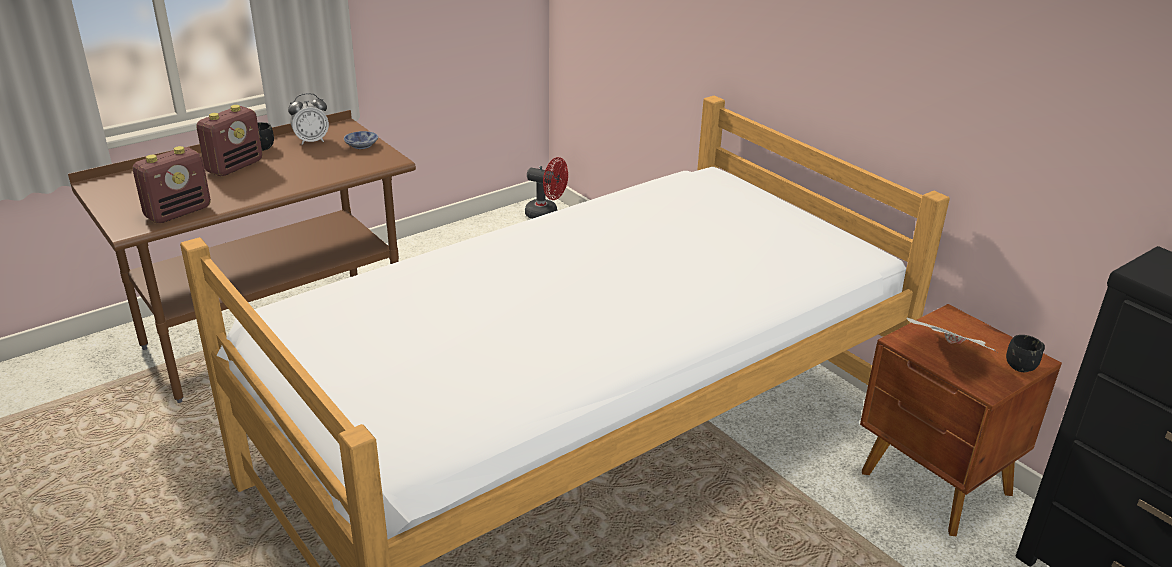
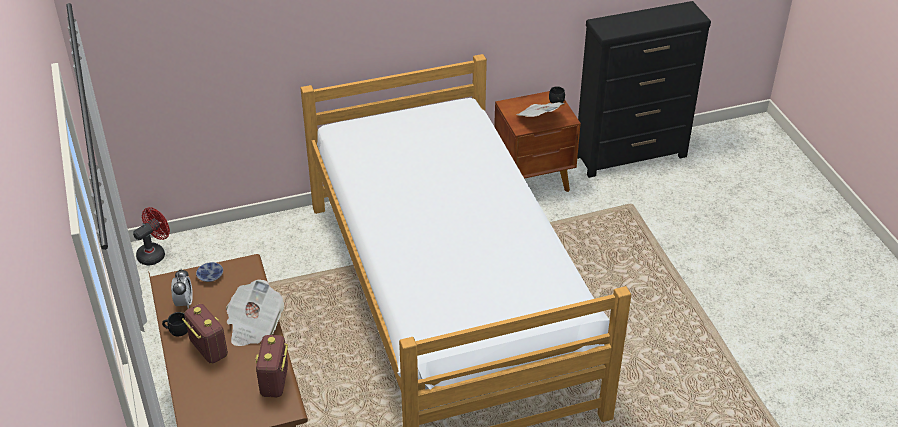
camera: 70 degrees left, 10 degrees up
(179, 212) = (274, 382): radio -> radio turned 150 degrees counterclockwise
(279, 183) = (254, 326): none -> newspaper

